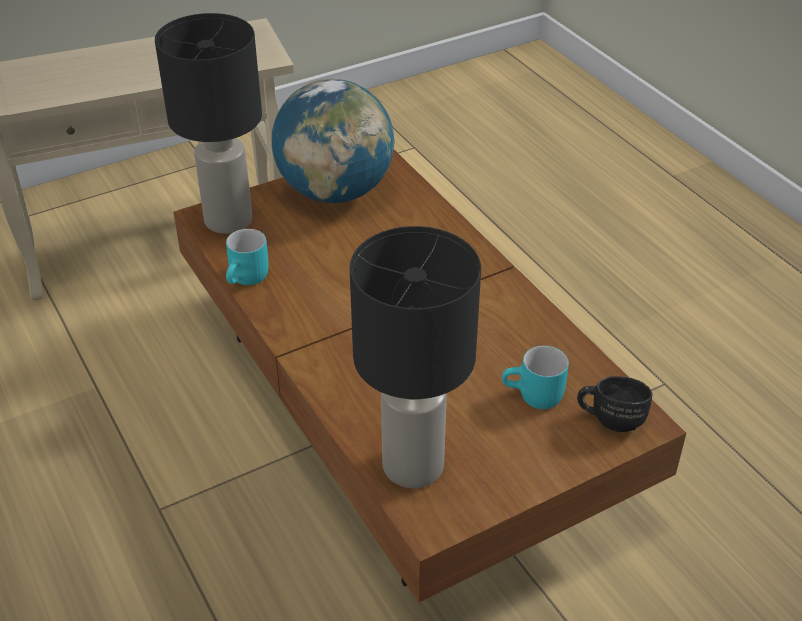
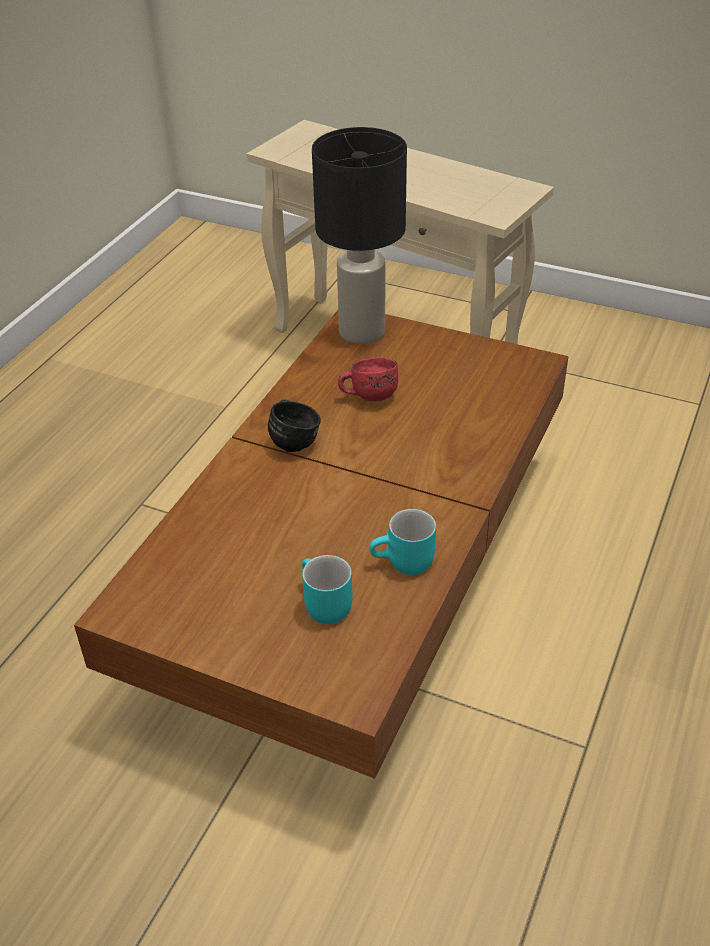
camera: 55 degrees right, 0 degrees up
(248, 279) = (304, 378): turquoise mug -> turquoise mug (404, 564)
(315, 257) = (368, 395): none -> red mug
(335, 192) = (463, 363): globe -> none
(411, 466) = (172, 569): black table lamp -> none
(611, 418) = (343, 670): black mug -> black mug (294, 439)

